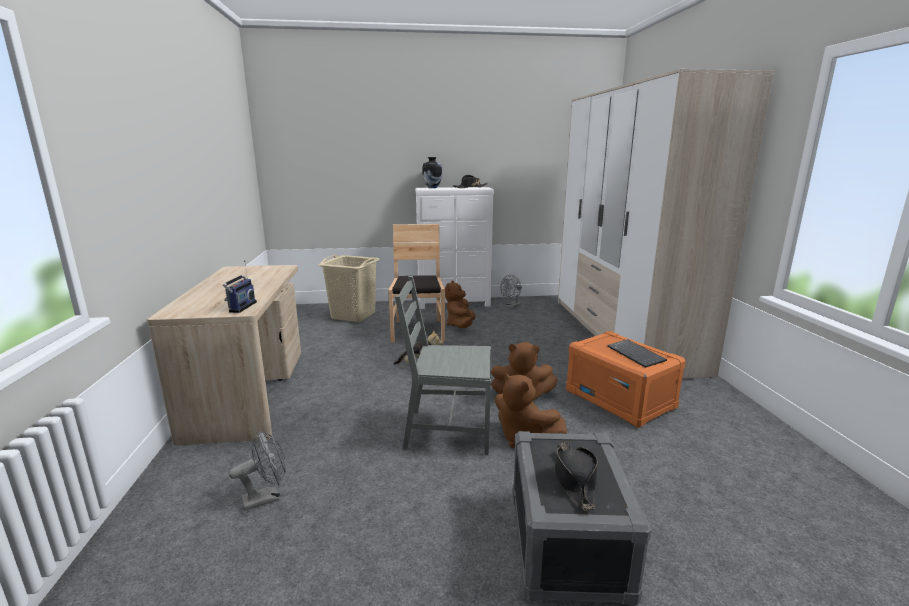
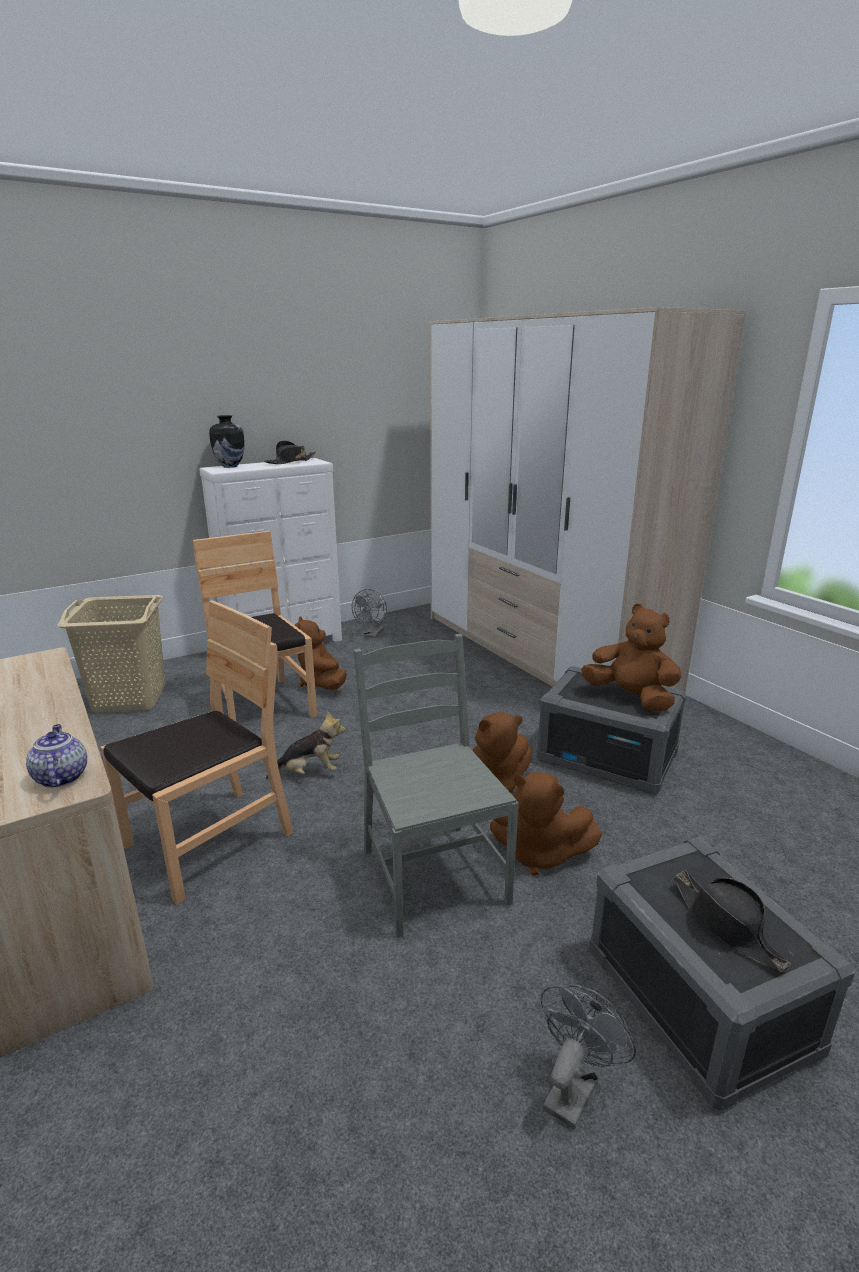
camera: 25 degrees left, 5 degrees up
(241, 307) = (61, 777): radio -> teapot
(267, 497) = (233, 1109): grey fan -> grey fan (573, 1087)
(343, 385) = (209, 841): none -> brown chair
(447, 430) = (431, 875): grey chair -> grey chair turned 90 degrees clockwise
(620, 399) = (607, 757): orange storage box -> grey storage box
(637, 354) = (631, 698): keyboard -> brown plush toy

